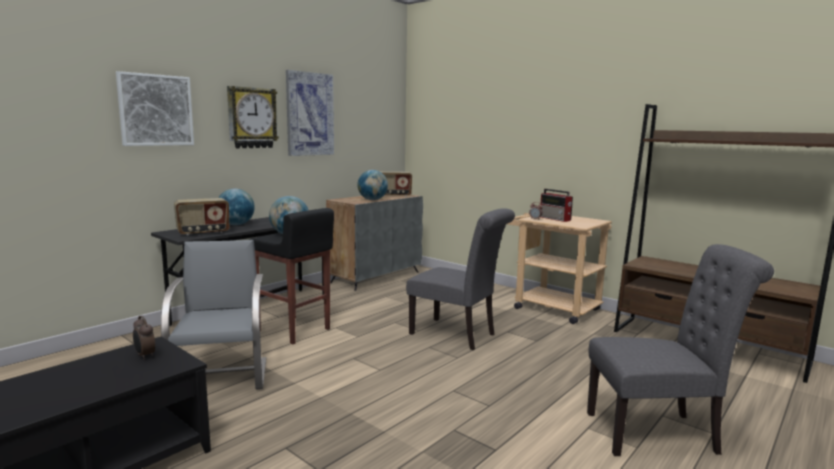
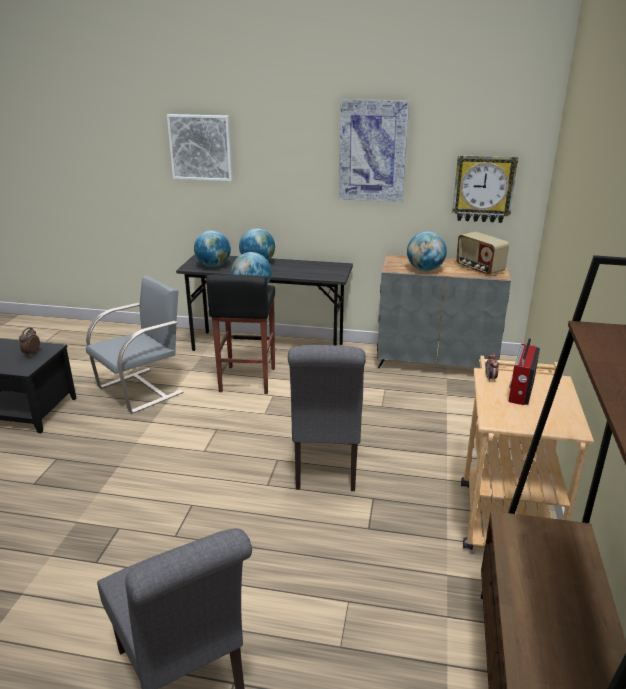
camera: 60 degrees right, 15 degrees up
(203, 233) = (213, 266): radio -> globe
(252, 118) = (296, 155): wall clock -> wall clock (483, 188)

